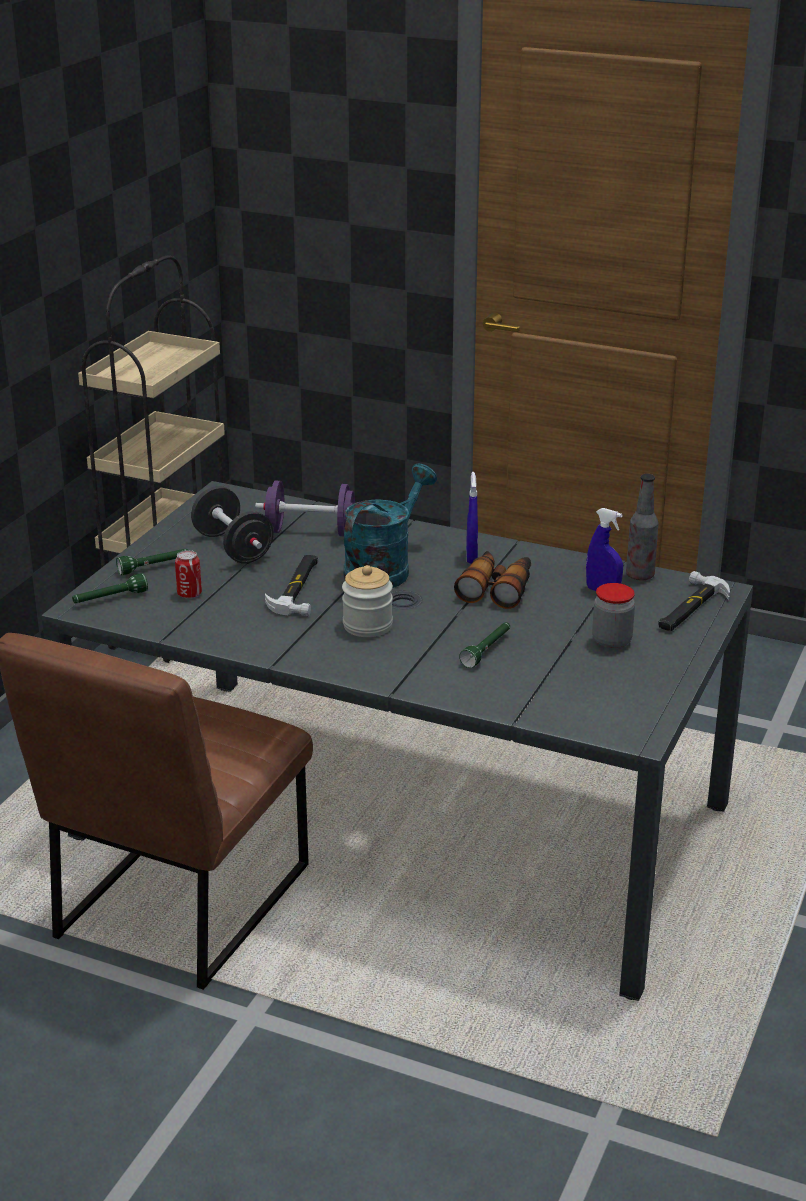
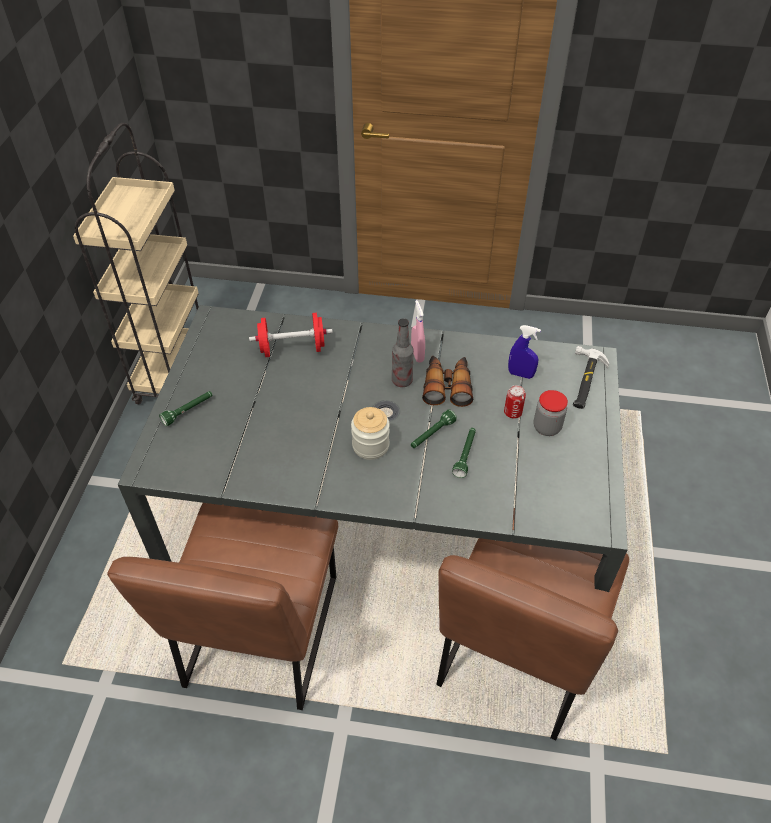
camera: 15 degrees left, 20 degrees up
(110, 599) = (166, 455): green flashlight -> green flashlight (432, 435)
(189, 594) = (226, 437): can -> can (512, 412)
(233, 548) = (241, 377): black dumbbell -> none
(299, 589) = (306, 414): hammer -> none
(310, 531) = (292, 349): purple dumbbell -> red dumbbell
(383, 569) = (360, 380): turquoise watering can -> none
(471, 557) = (417, 355): blue spray bottle -> pink spray bottle
(535, 987) = (516, 651): none -> brown chair
(640, 575) = (539, 352): bottle -> bottle (402, 381)

